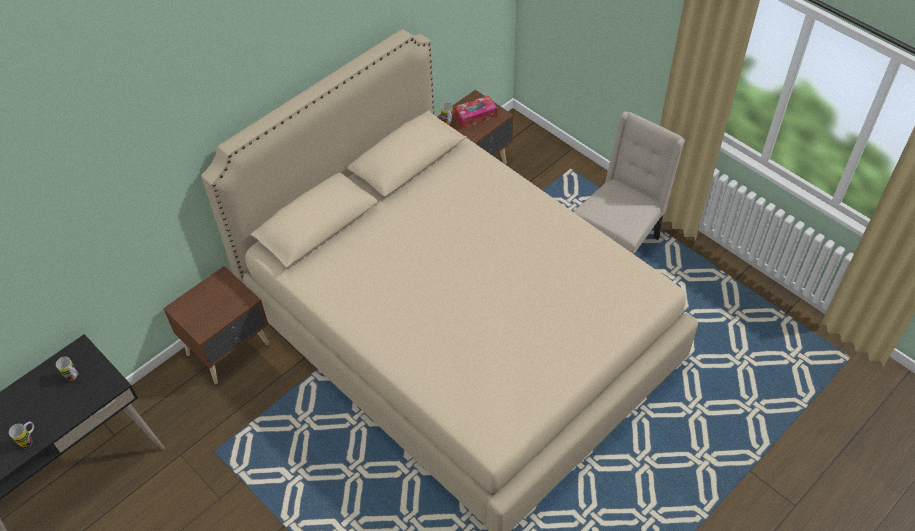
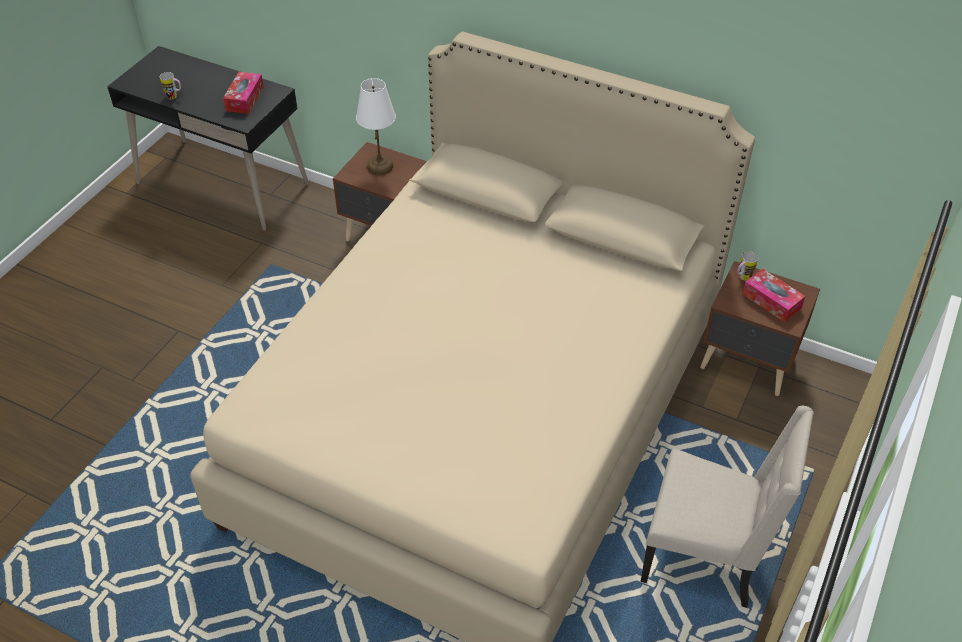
camera: 70 degrees right, 5 degrees down
(74, 378) = (245, 99): mug -> tissue box
(203, 305) = (379, 166): none -> white table lamp

